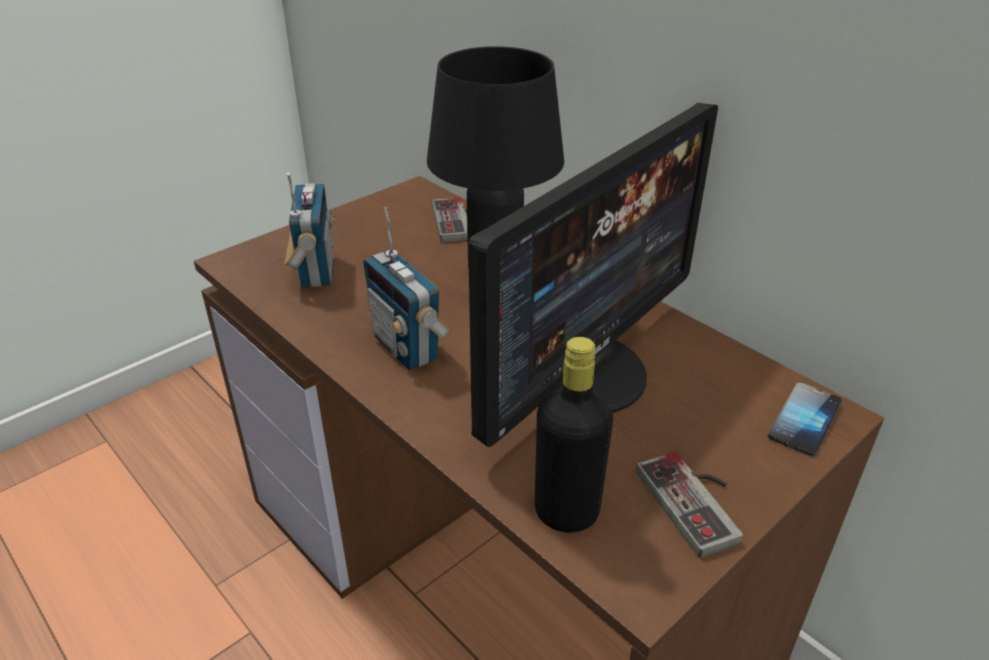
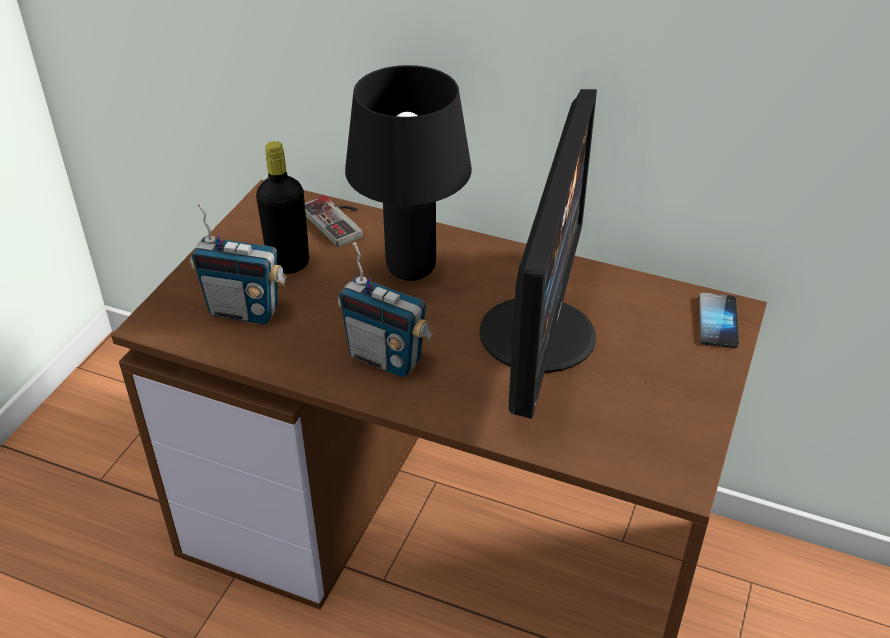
camera: 25 degrees left, 5 degrees up
(315, 272) = (244, 311): radio -> radio turned 135 degrees clockwise
(566, 512) = (600, 448): black bottle -> black bottle (288, 263)
(698, 501) = (682, 407): game controller -> none

